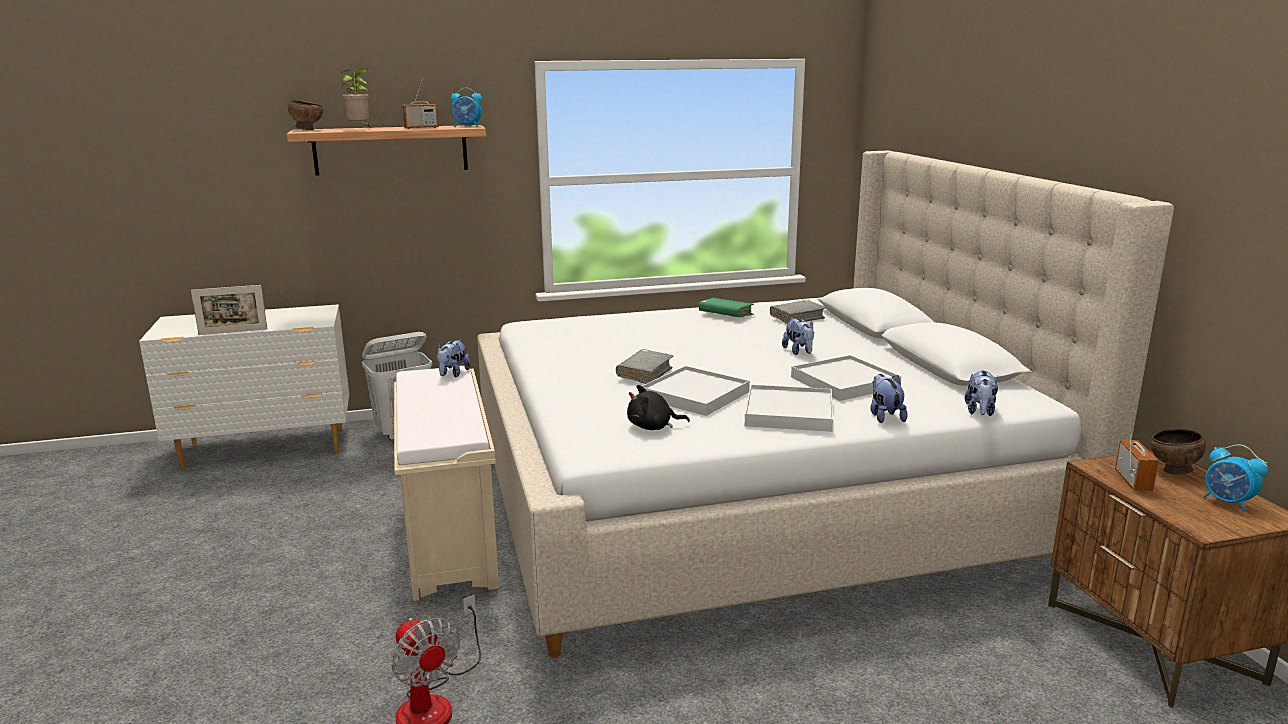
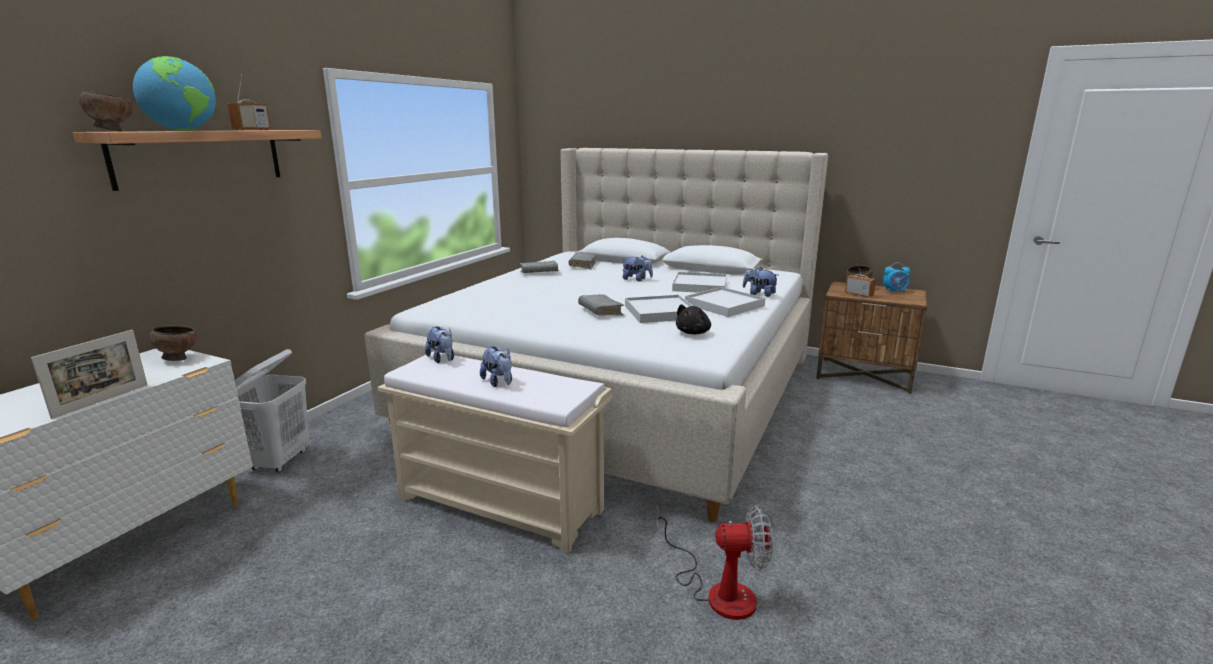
camera: 50 degrees left, 0 degrees up
(317, 316) = (178, 359): none -> brown bowl
(360, 129) = (183, 130): potted plant -> globe
(467, 126) = (292, 129): alarm clock -> none
(725, 315) = (539, 273): green book -> grey book
(980, 412) = (779, 281): plush toy -> plush toy (499, 382)

